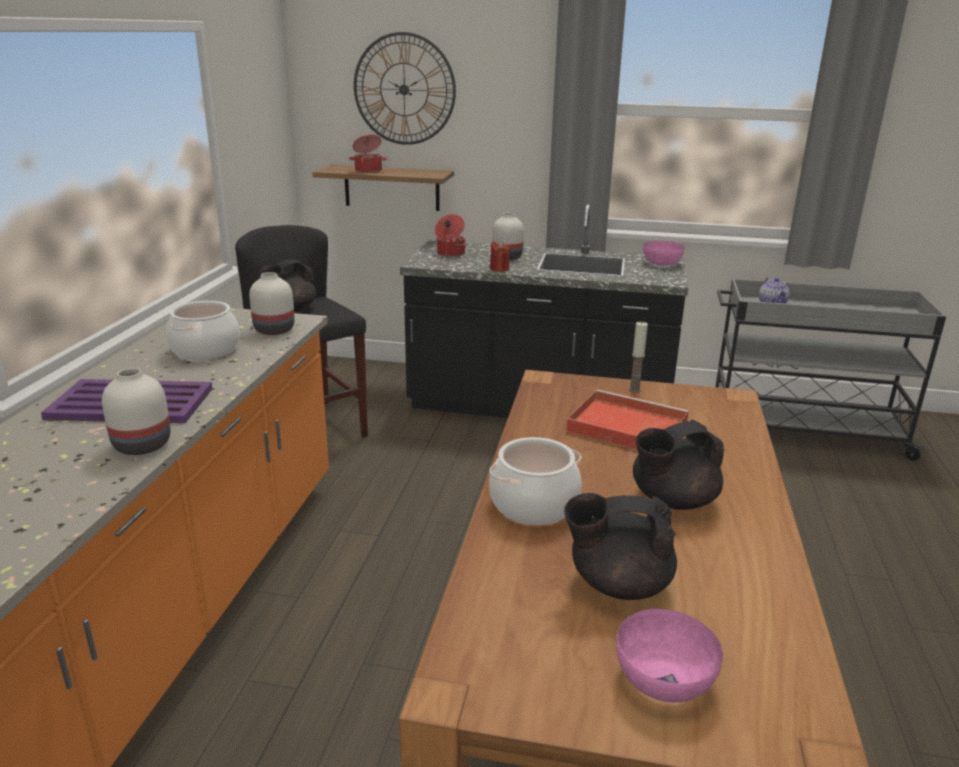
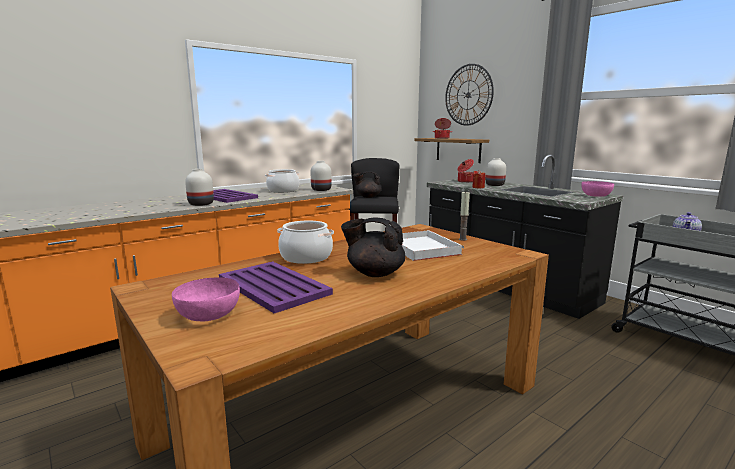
camera: 40 degrees right, 10 degrees down
(617, 584) = (273, 286): black teapot -> purple tray
(624, 426) = (420, 248): red tray -> white tray

